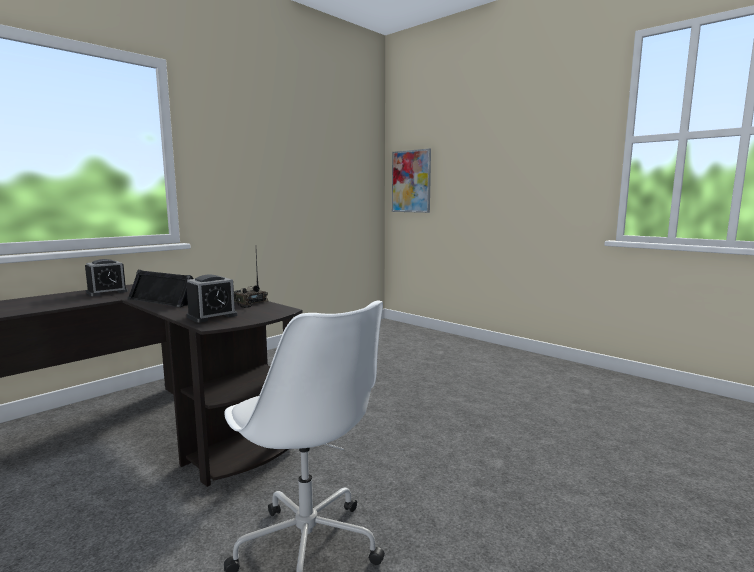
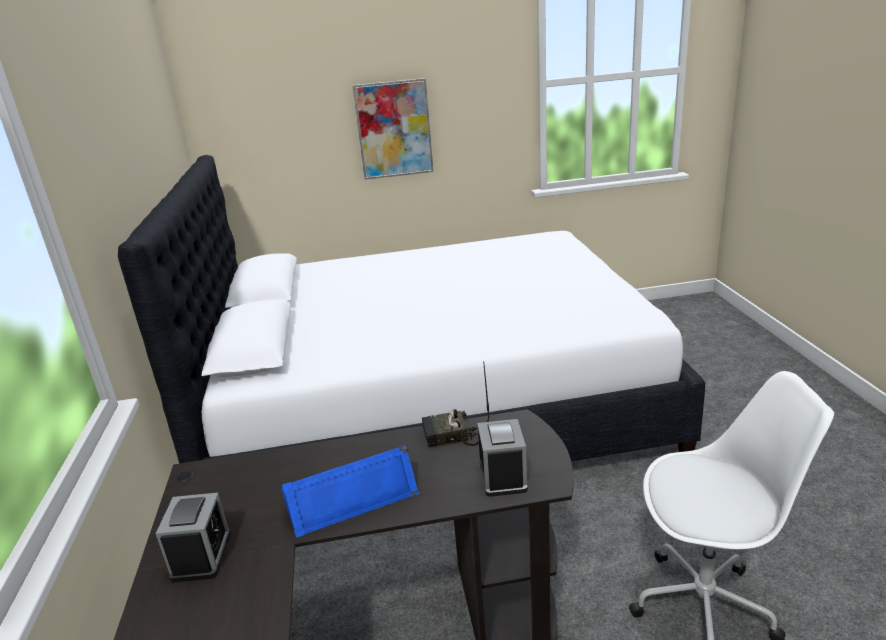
camera: 50 degrees left, 15 degrees up
(168, 299) = (351, 497): black speaker -> blue speaker
(411, 181) = (249, 152): picture -> picture (394, 129)
(418, 372) = (433, 406): none -> white bed

